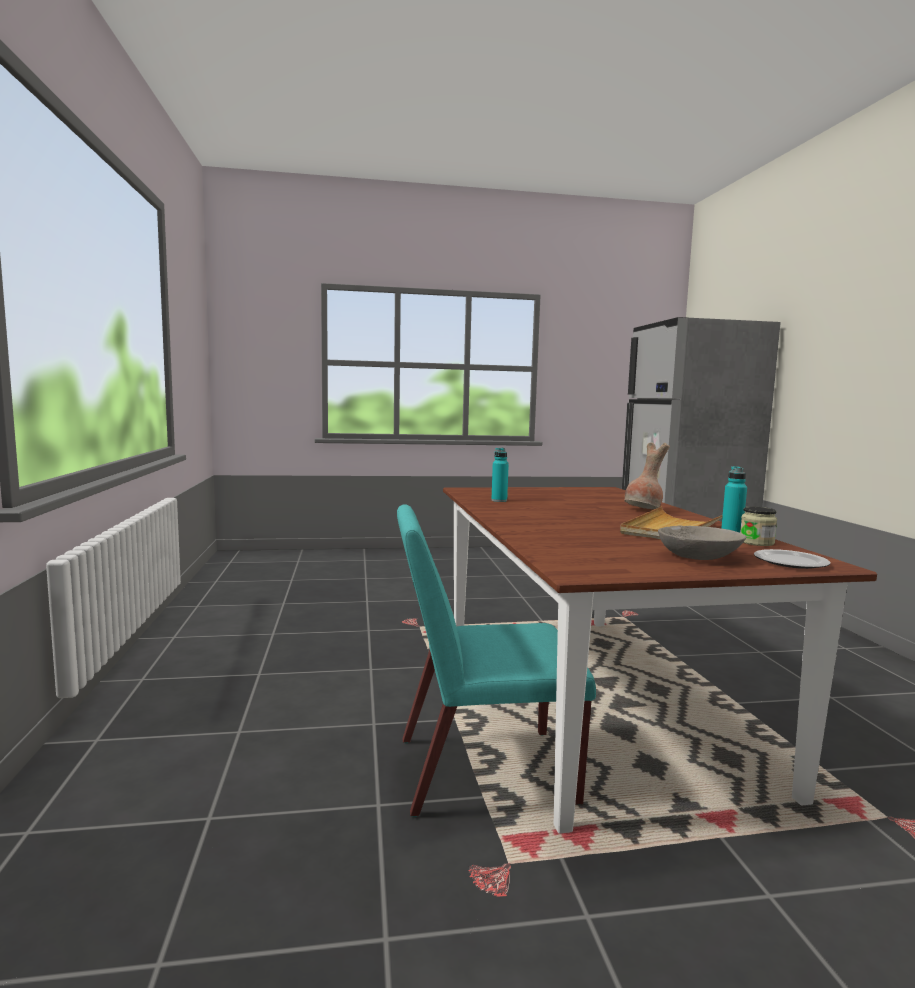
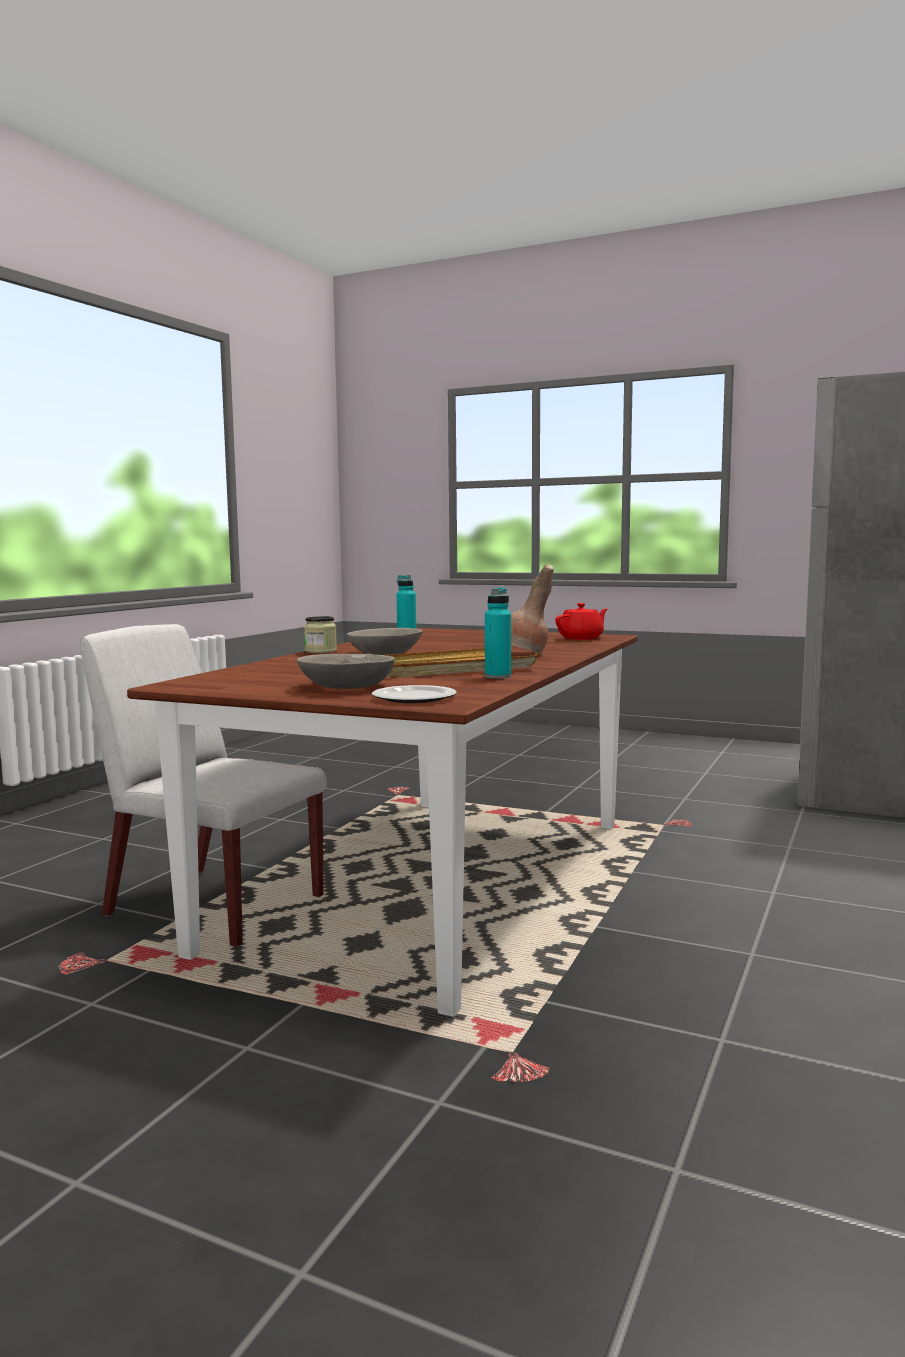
camera: 35 degrees right, 0 degrees up
(482, 770) = (213, 905): turquoise chair -> white chair
(558, 517) = (385, 654): none -> grey bowl
(602, 492) = (581, 638): none -> red teapot
(756, 542) = (480, 684): jar -> jar (320, 651)

